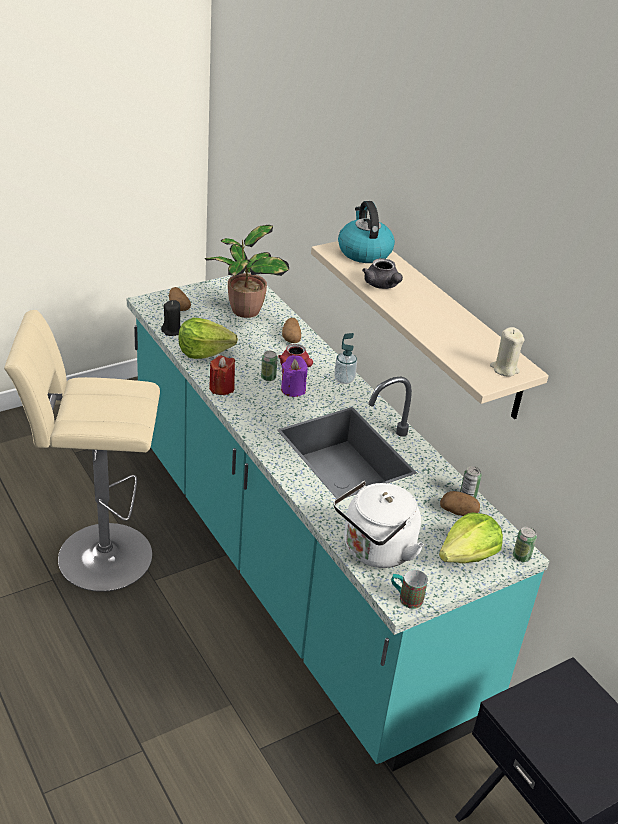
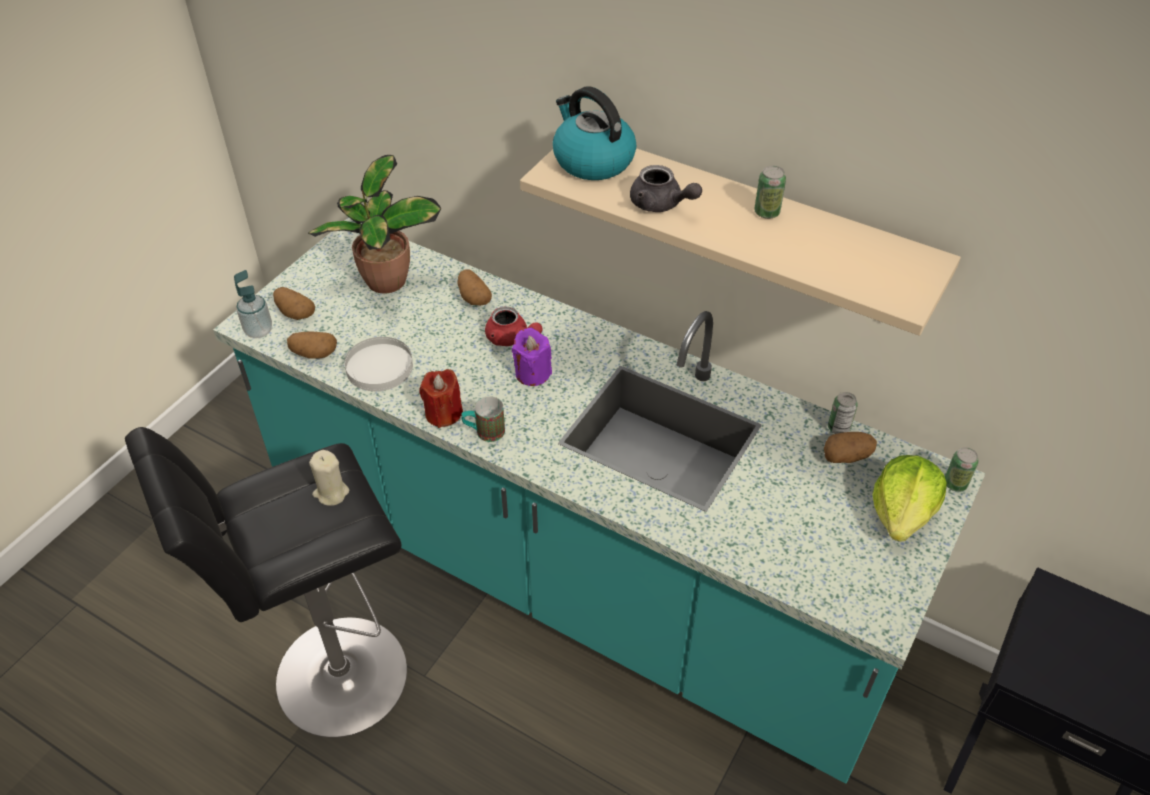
camera: 25 degrees left, 10 degrees up
(97, 556) = (332, 680): beige stool -> black stool
(172, 331) = (314, 354): black candle -> potato
(204, 351) = (379, 367): lettuce -> white plate
(268, 378) = (489, 370): can -> can (766, 212)
(344, 379) = (581, 329): soap dispenser -> soap dispenser (259, 331)
(375, 551) = (803, 564): white kettle -> none
(405, 598) = (886, 613): mug -> mug (484, 432)
(504, 369) = (909, 271): beige candle -> beige candle (331, 493)

